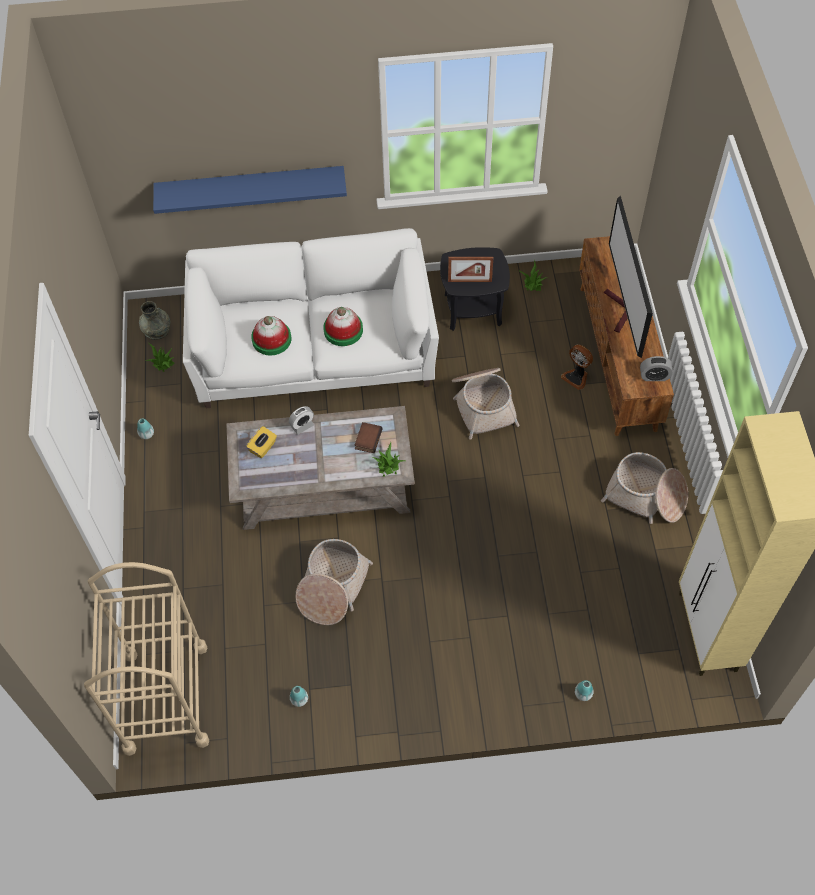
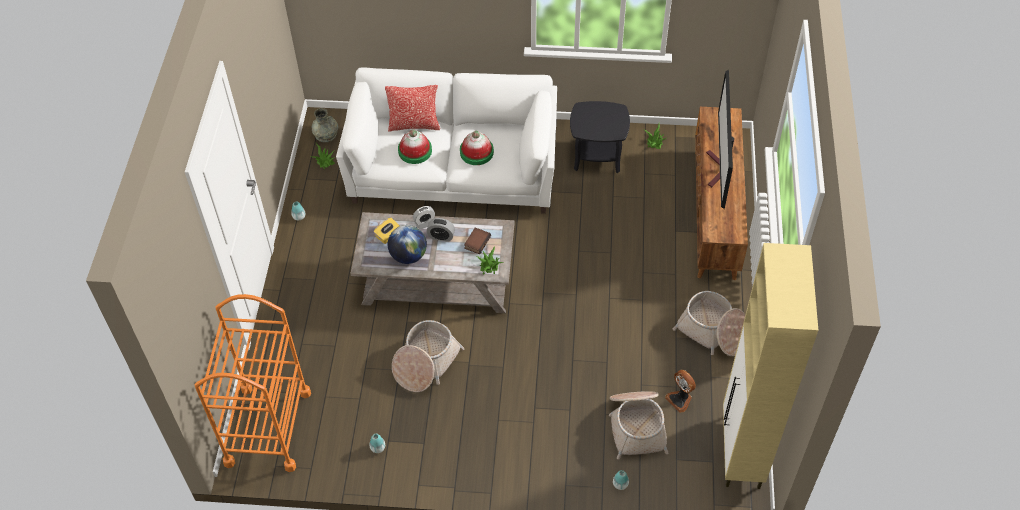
camera: 10 degrees right, 5 degrees down
(166, 697) = (268, 427): beige cart -> orange cart
(251, 186) = (418, 21): blue shelf -> none
(263, 308) = (414, 125): none -> pillow
(292, 468) = (408, 256): none -> globe
(469, 281) = (593, 128): picture frame -> none
(483, 404) = (588, 235): basket -> basket (636, 425)
(576, 377) = (675, 224): fan -> fan (680, 399)
(654, 376) = (734, 227): alarm clock -> alarm clock (441, 236)

